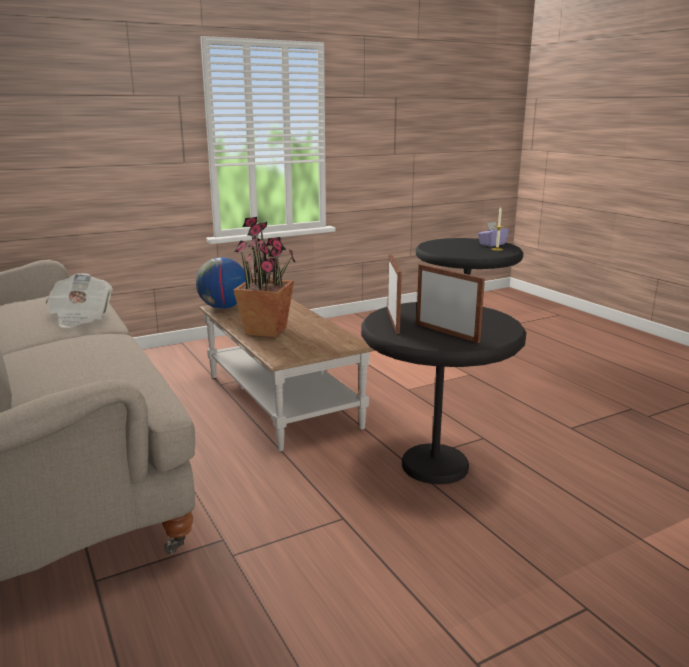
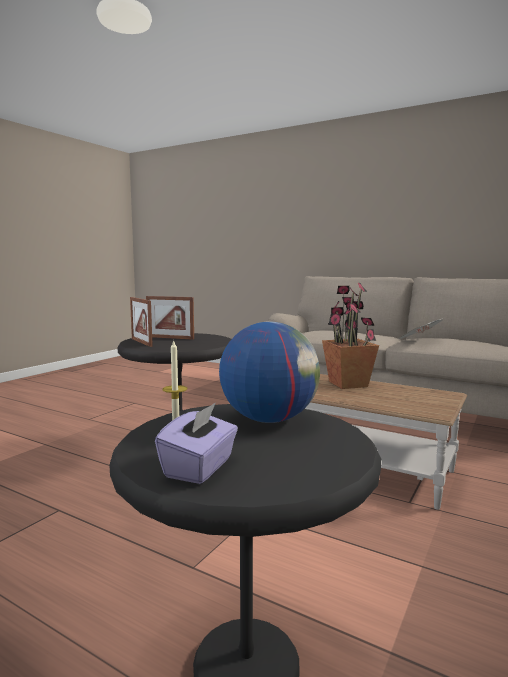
camera: 150 degrees right, 10 degrees down
(223, 307) = (441, 394): globe -> globe (268, 419)
(393, 321) = (210, 338): picture frame -> picture frame (141, 342)

